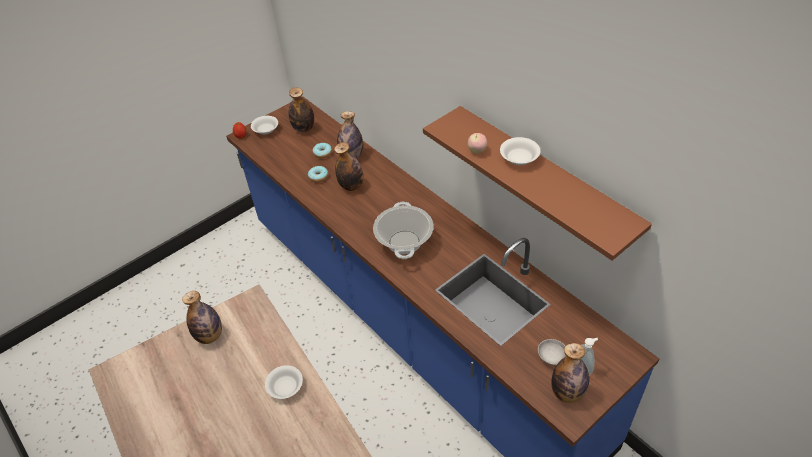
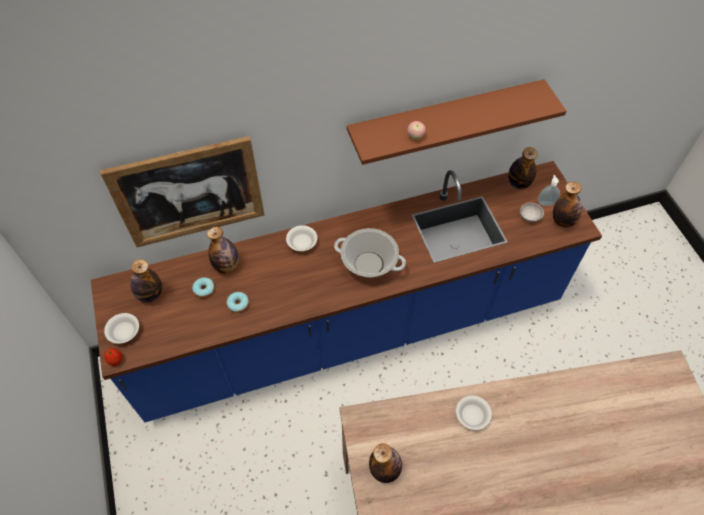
camera: 70 degrees left, 10 degrees up
(351, 186) = (270, 280): bottle -> bottle (518, 184)
(358, 74) = (189, 193): none -> picture
(519, 158) = (439, 116): white bowl -> white bowl (302, 242)

